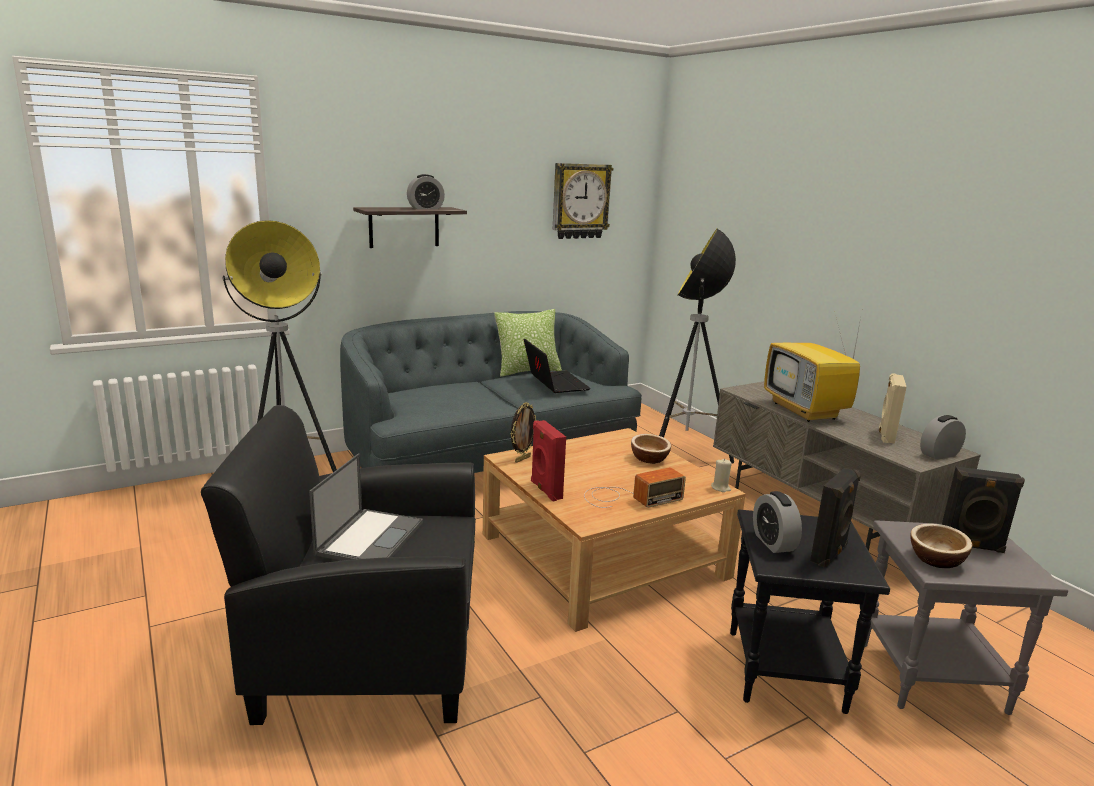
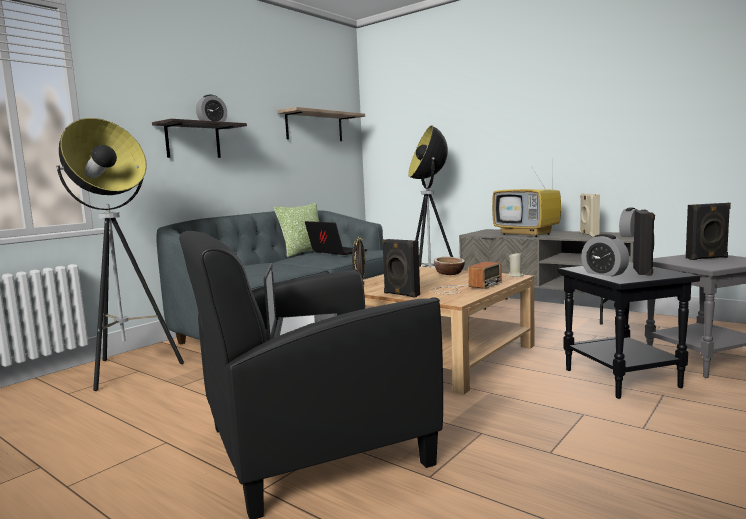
camera: 20 degrees left, 10 degrees down
(545, 490) = (400, 294): red speaker -> black speaker
(580, 201) = (314, 126): wall clock -> shelf
(936, 559) = (700, 264): bowl -> none

